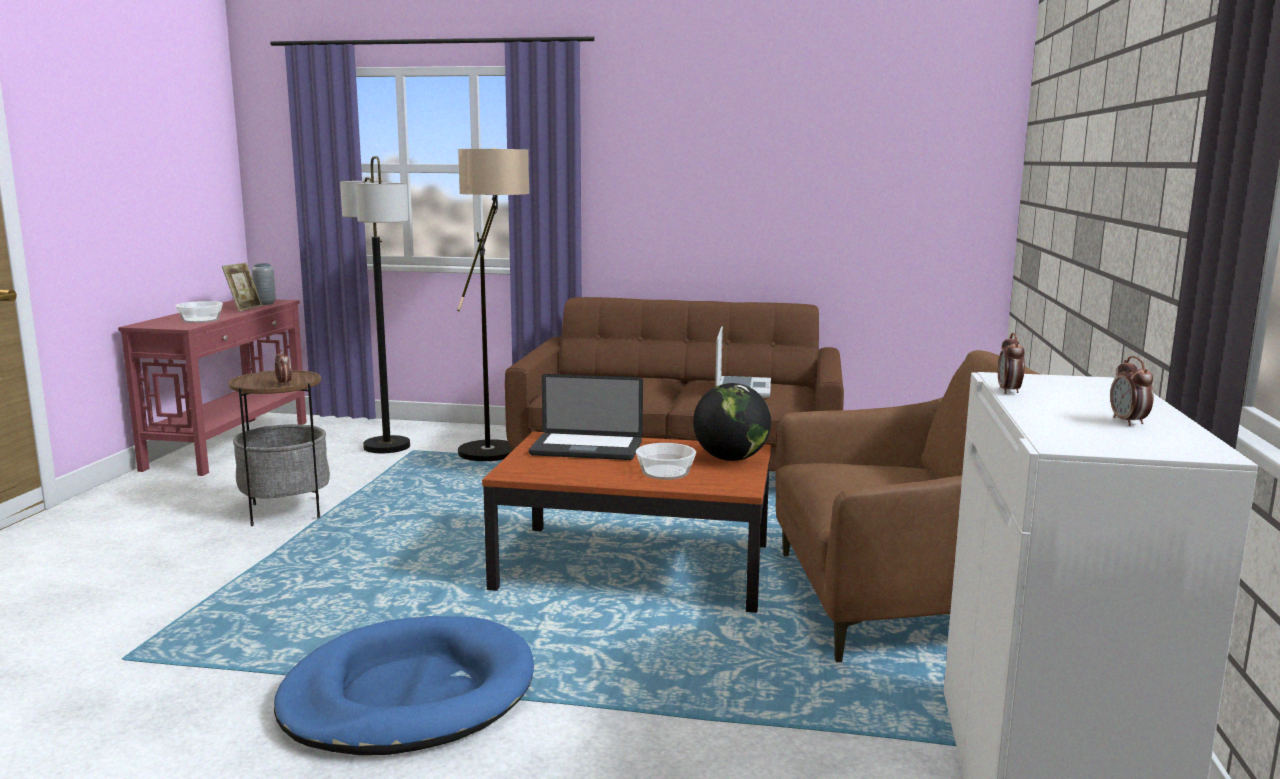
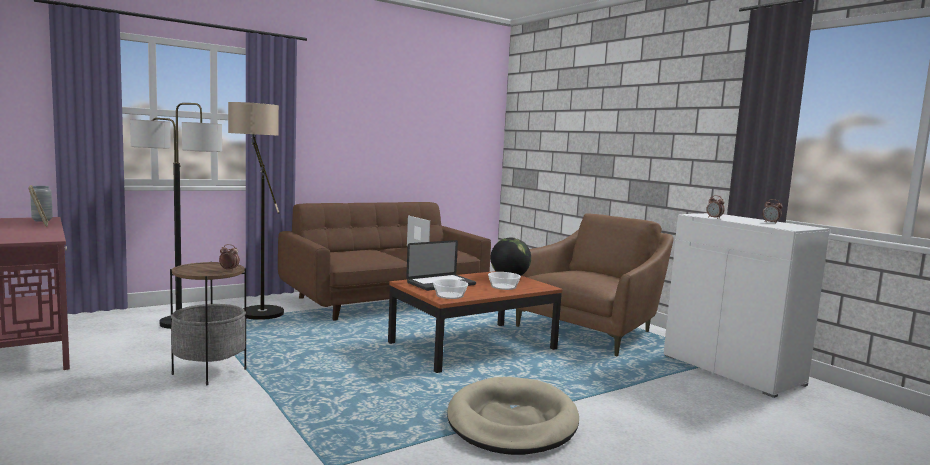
camera: 45 degrees left, 5 degrees down
(201, 320) = (40, 234): bowl -> bowl (450, 295)
(409, 694) = (512, 421): blue dog bed -> beige dog bed

